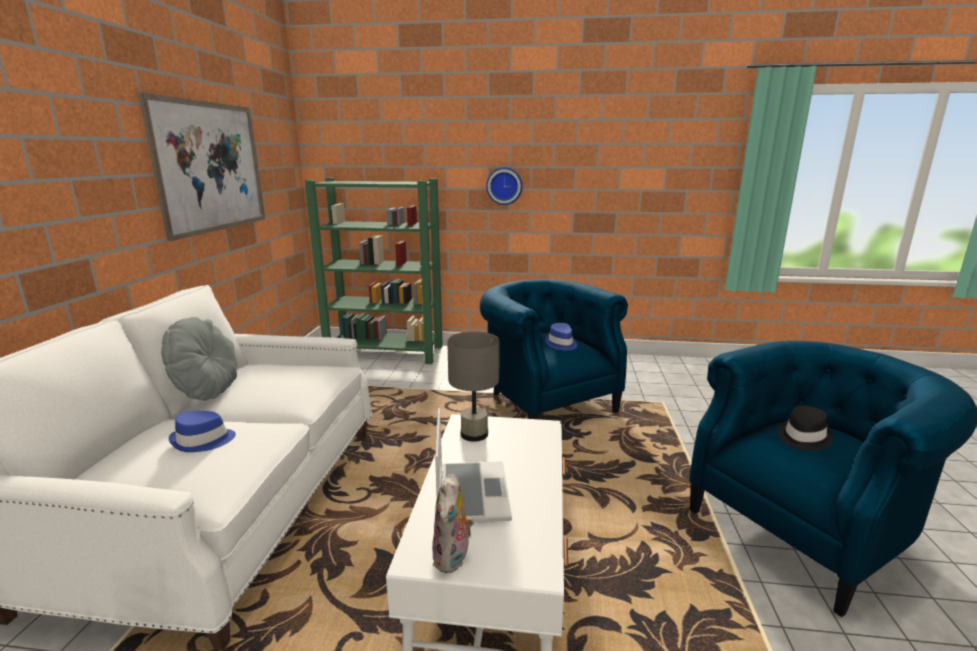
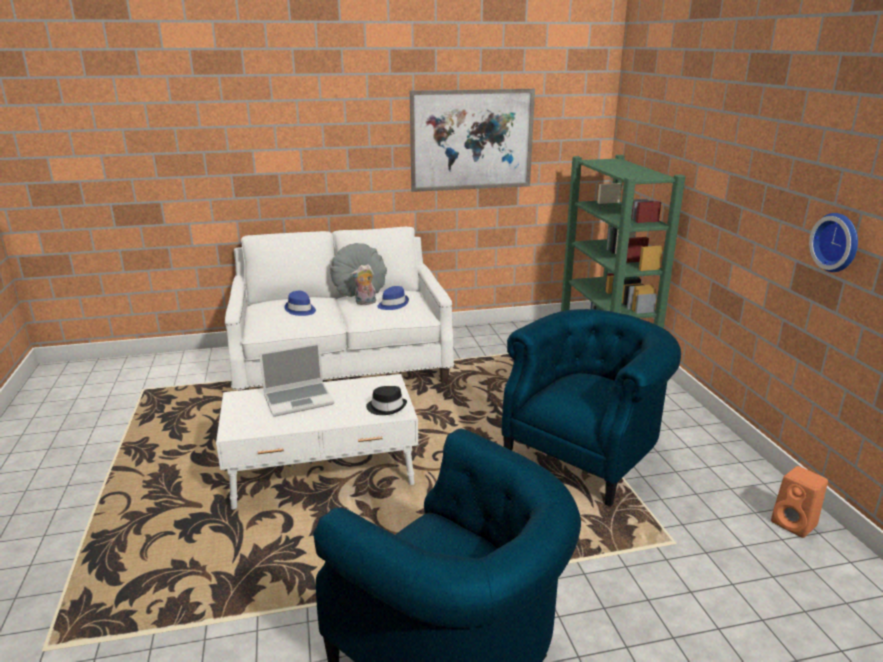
camera: 70 degrees right, 5 degrees up
(453, 558) = (238, 406): plush toy -> plush toy (365, 303)
(473, 434) = (373, 387): grey table lamp -> none
(504, 186) = (736, 202): wall clock -> wall clock (838, 242)
(561, 344) = (584, 393): blue hat -> blue hat (392, 304)
(648, 365) = (795, 524): none -> orange speaker
(802, 437) = (447, 548): black hat -> black hat (386, 407)

